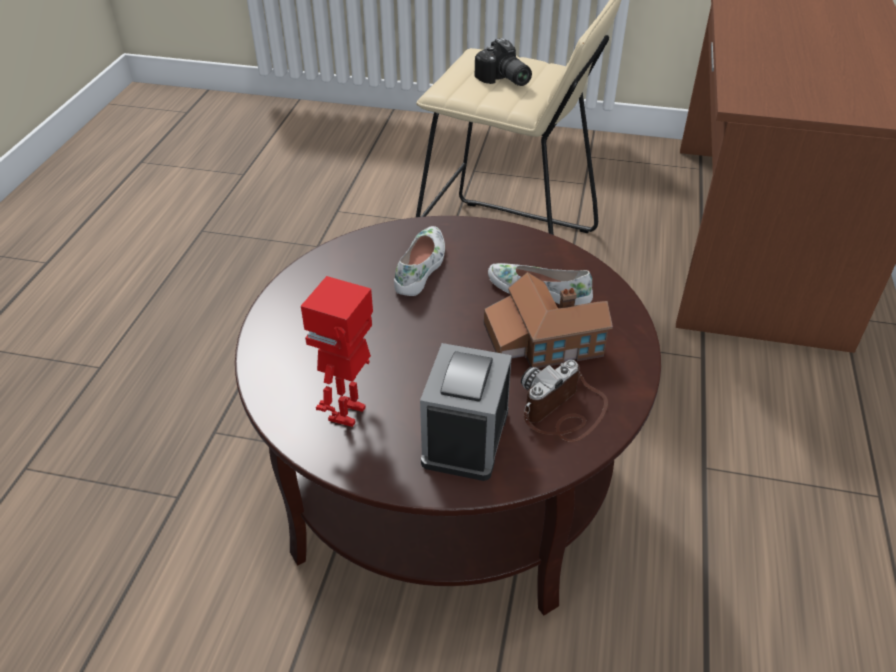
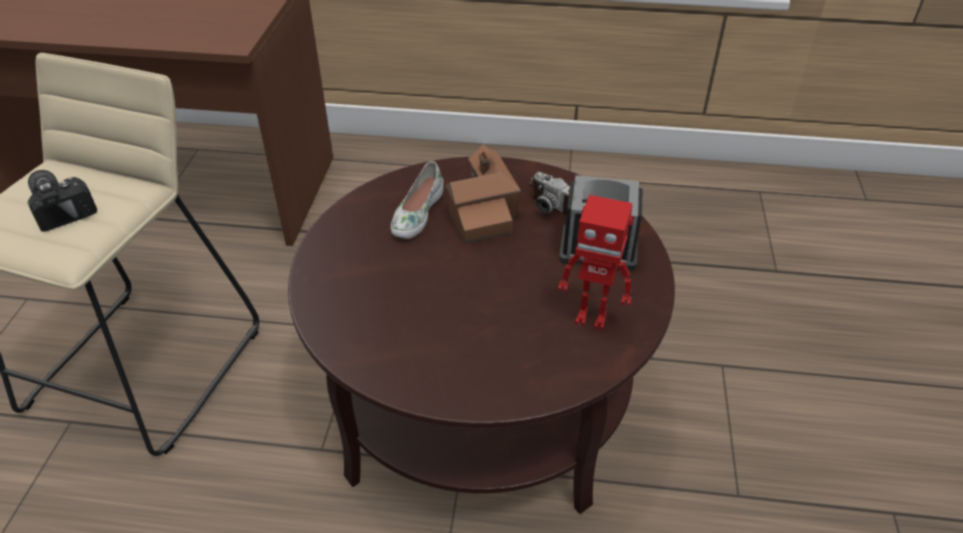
camera: 95 degrees left, 0 degrees up
(421, 267) = (382, 289): white shoe -> none
(503, 80) = (63, 206): camera -> camera turned 90 degrees counterclockwise

